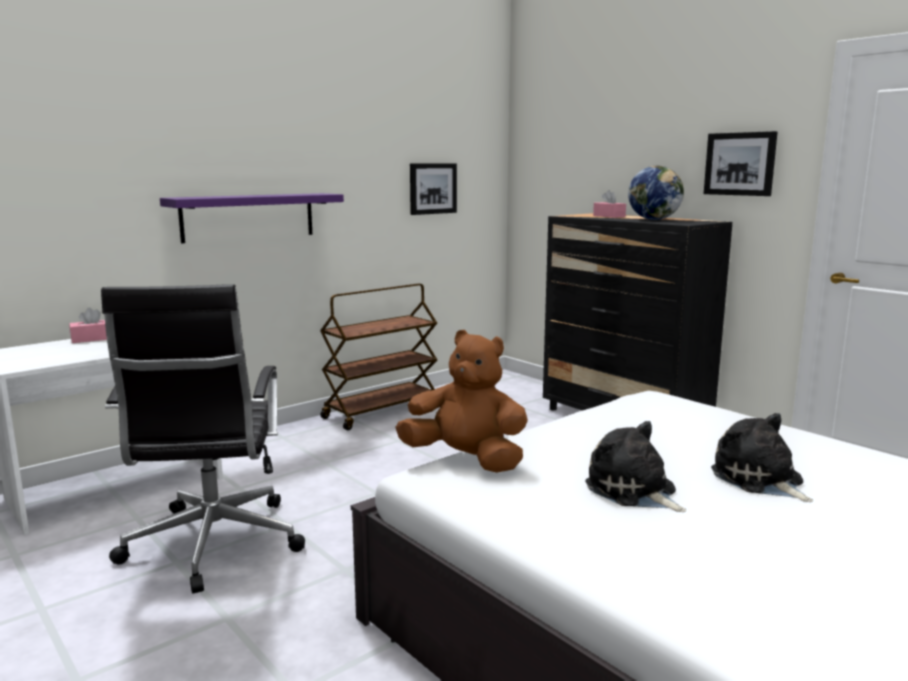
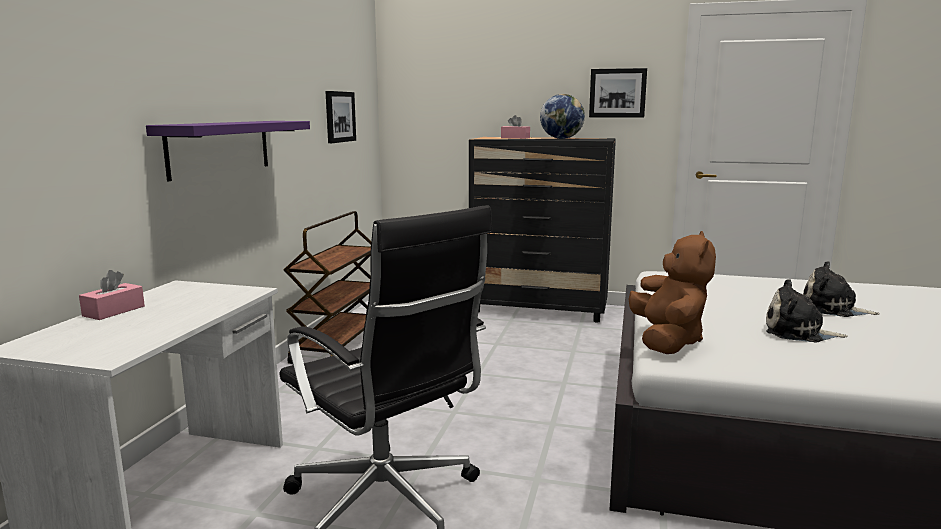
camera: 35 degrees left, 0 degrees up
(466, 460) = (667, 341): brown plush toy -> brown plush toy turned 105 degrees clockwise

